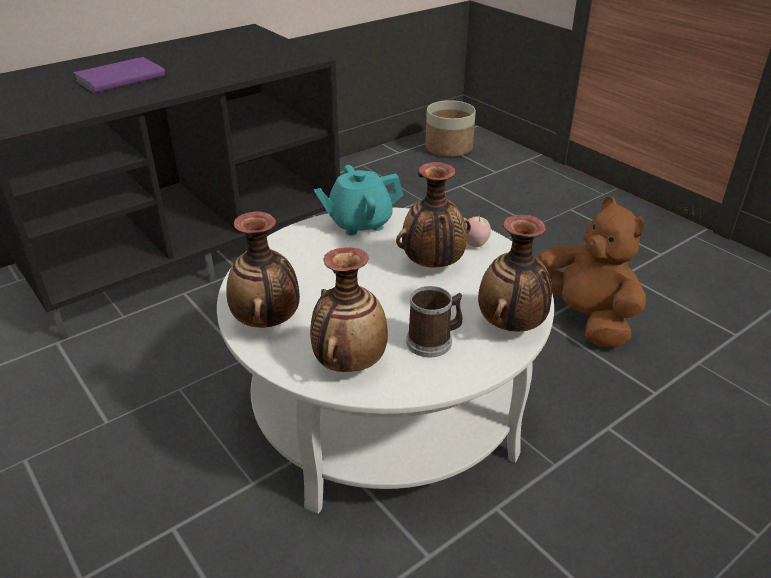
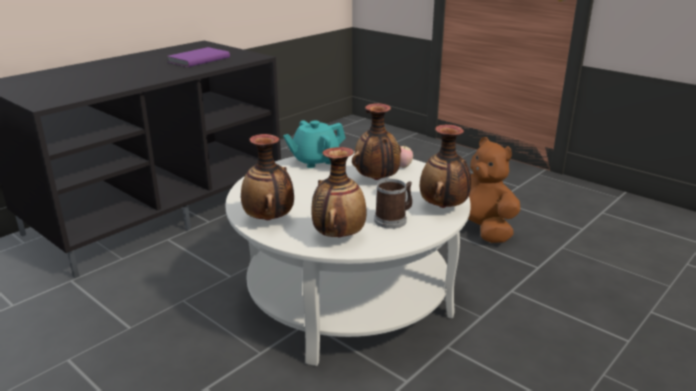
camera: 10 degrees left, 10 degrees down
(119, 78) = (116, 73): purple book -> purple book (197, 59)
(449, 148) = (348, 133): planter -> none

